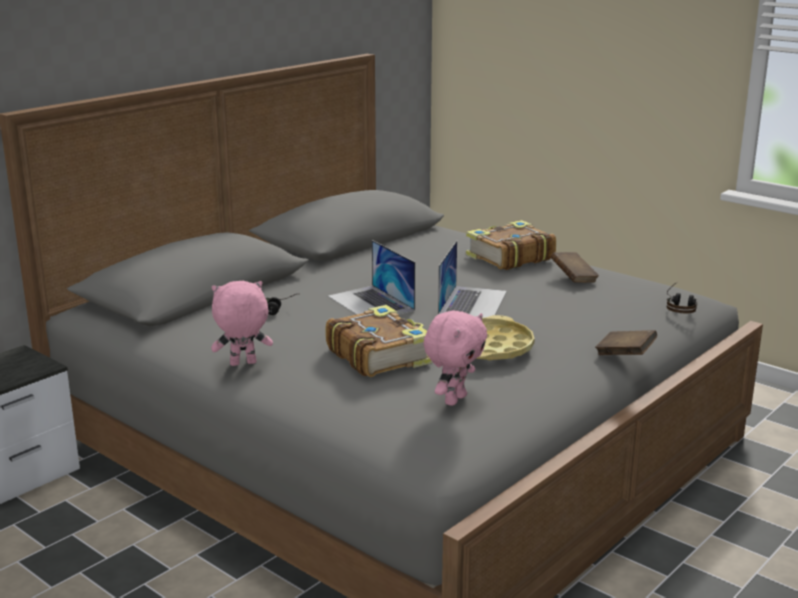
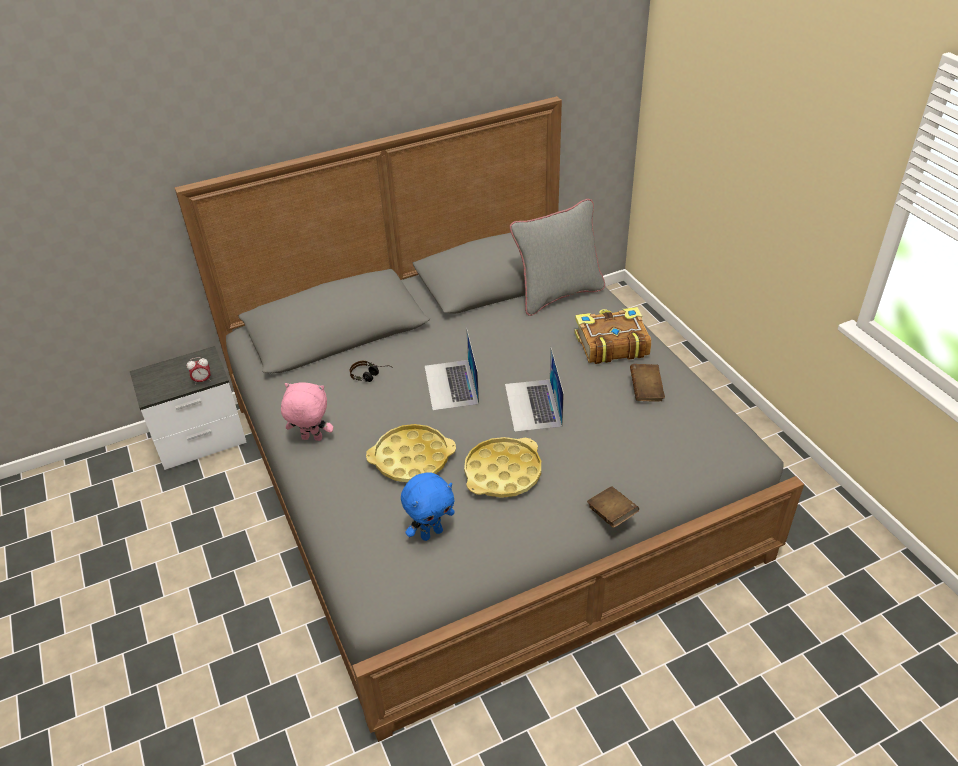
camera: 25 degrees right, 20 degrees up
(31, 372) = (202, 380): none -> alarm clock
(378, 355) = (411, 458): book -> yellow tray
(422, 237) = (558, 294): none -> grey pillow
(454, 399) = (431, 533): pink plush toy -> blue plush toy
(472, 302) = (533, 405): laptop -> laptop turned 135 degrees clockwise
(680, 306) = (715, 457): headphones -> none

